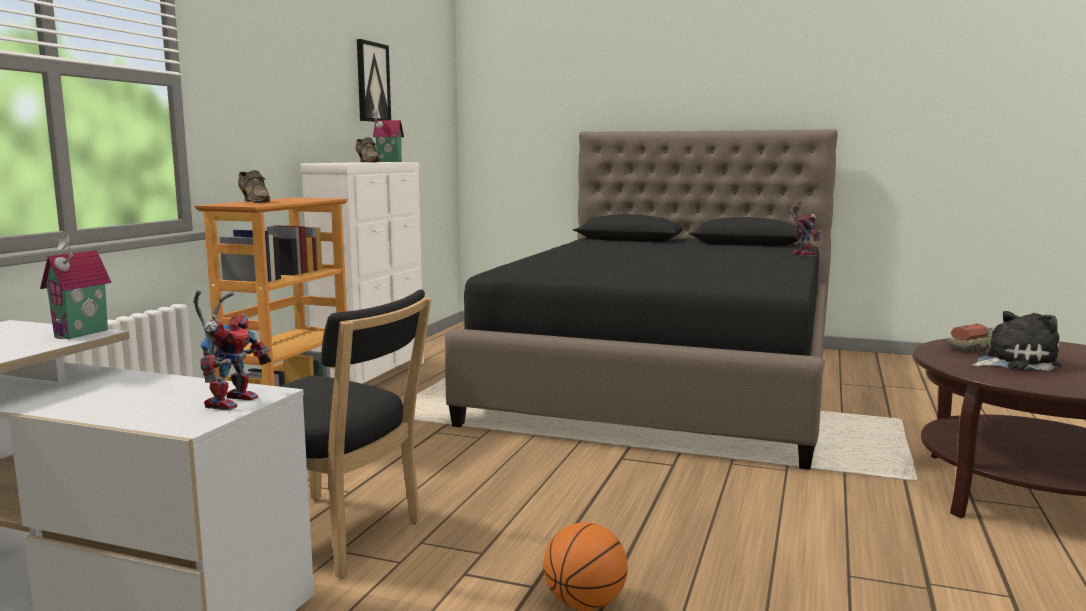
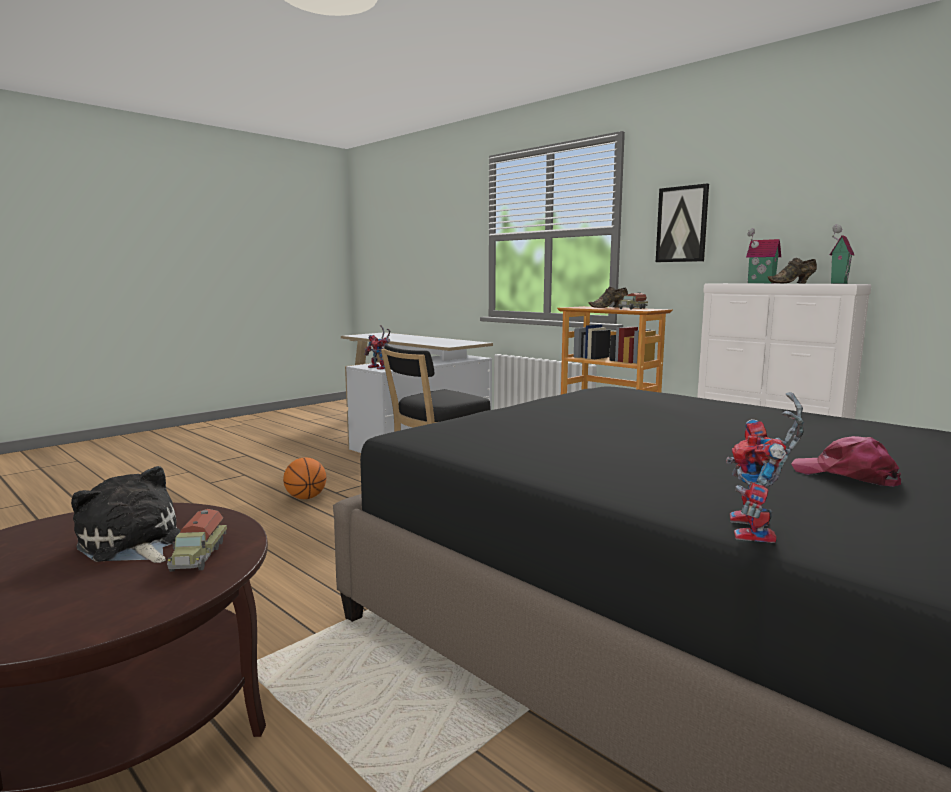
camera: 115 degrees right, 0 degrees up
(83, 334) = (448, 345): toy house -> toy house (760, 283)
(291, 199) = (632, 308): none -> toy truck
(372, 82) = (889, 189): picture -> picture (682, 224)
(699, 250) = (845, 475): none -> pink cap
(801, 254) = (758, 533): toy robot -> toy robot turned 90 degrees clockwise
(1013, 362) = (132, 544): plush toy -> plush toy turned 120 degrees clockwise

